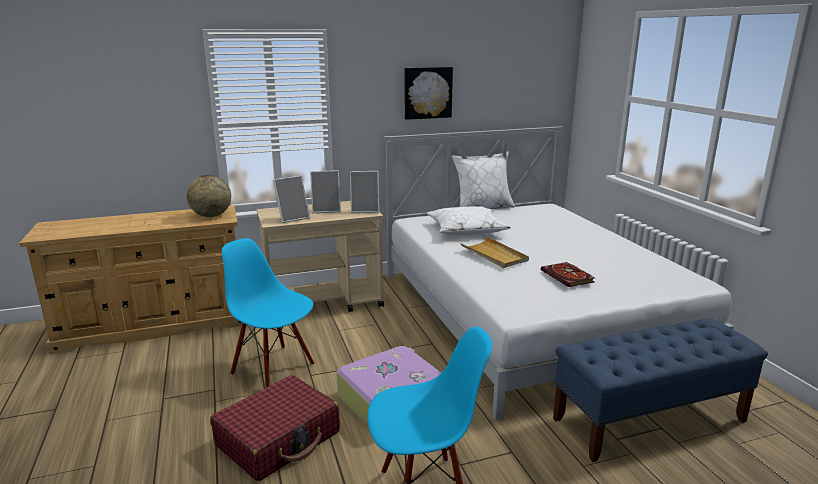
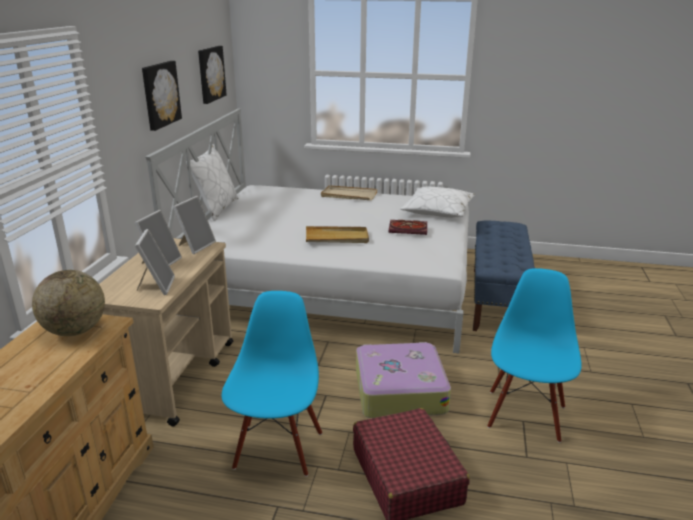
camera: 60 degrees left, 5 degrees up
(273, 368) = (277, 449): blue chair -> blue chair turned 120 degrees clockwise
(466, 230) = (261, 230): white pillow -> white pillow (437, 210)
(521, 87) = (210, 74): none -> picture
(603, 236) = (348, 195): none -> beige tray

